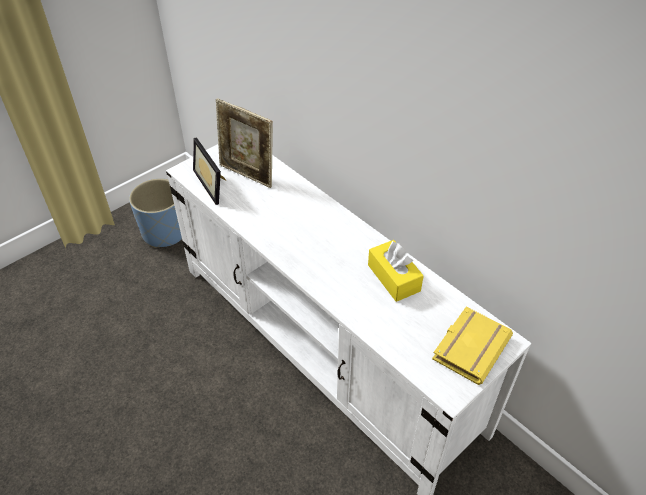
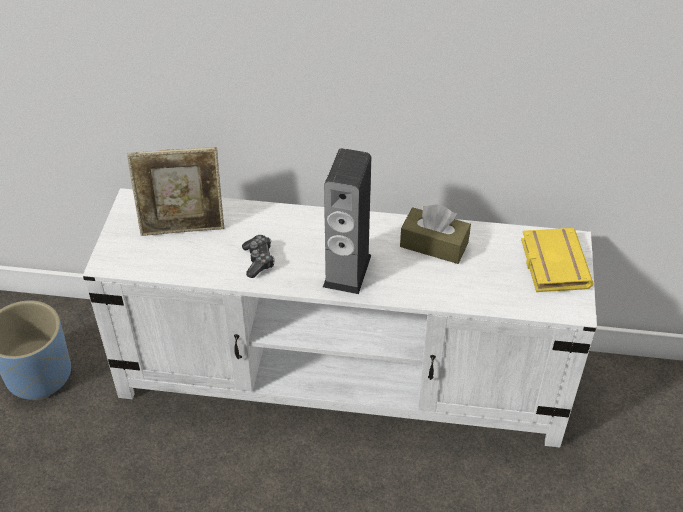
camera: 40 degrees left, 0 degrees up
(214, 183) = (158, 258): picture frame -> none
(268, 219) = (259, 260): none -> game controller
(314, 259) = (347, 271): none -> speaker
(393, 278) = (434, 244): yellow tissue box -> brown tissue box

